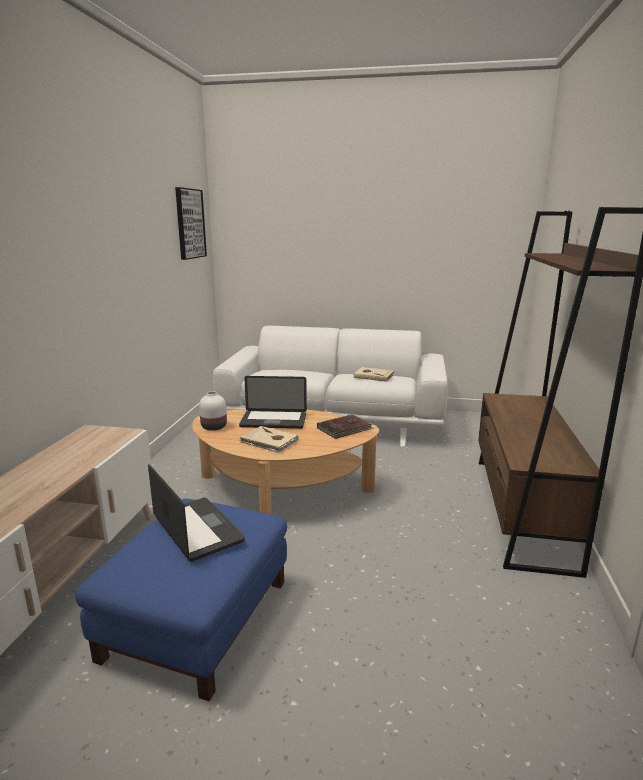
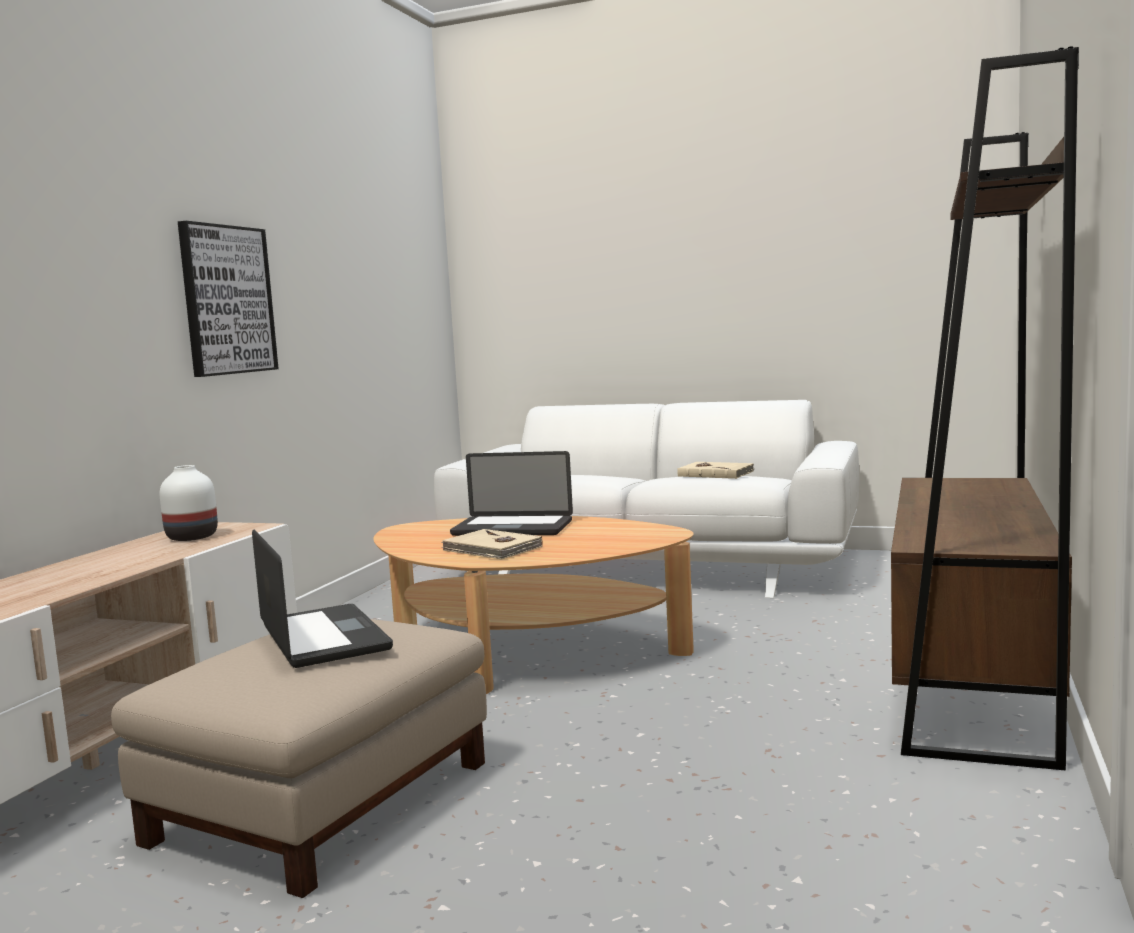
camera: 10 degrees right, 10 degrees down
(189, 224) = (404, 236): picture -> picture (227, 300)
(198, 619) = (323, 803): blue ottoman -> beige ottoman
(214, 427) = (409, 536): white vase -> white vase (192, 537)
(345, 429) = (632, 534): brown book -> none

